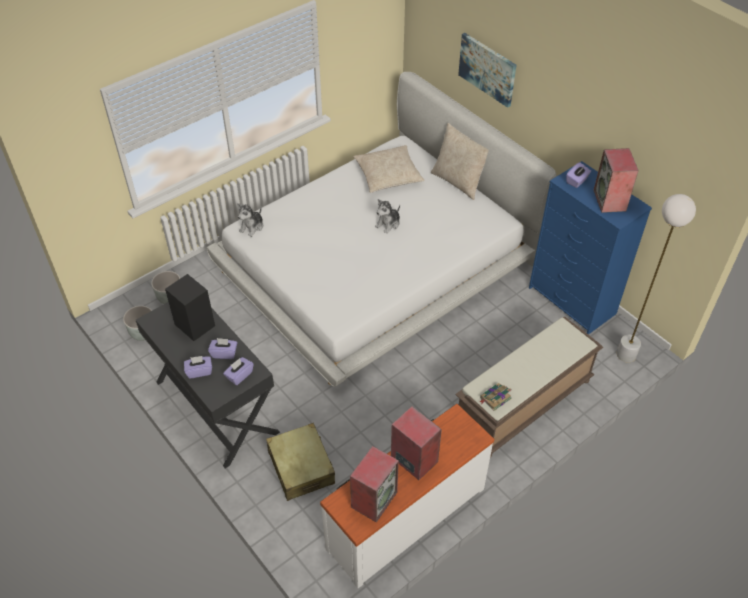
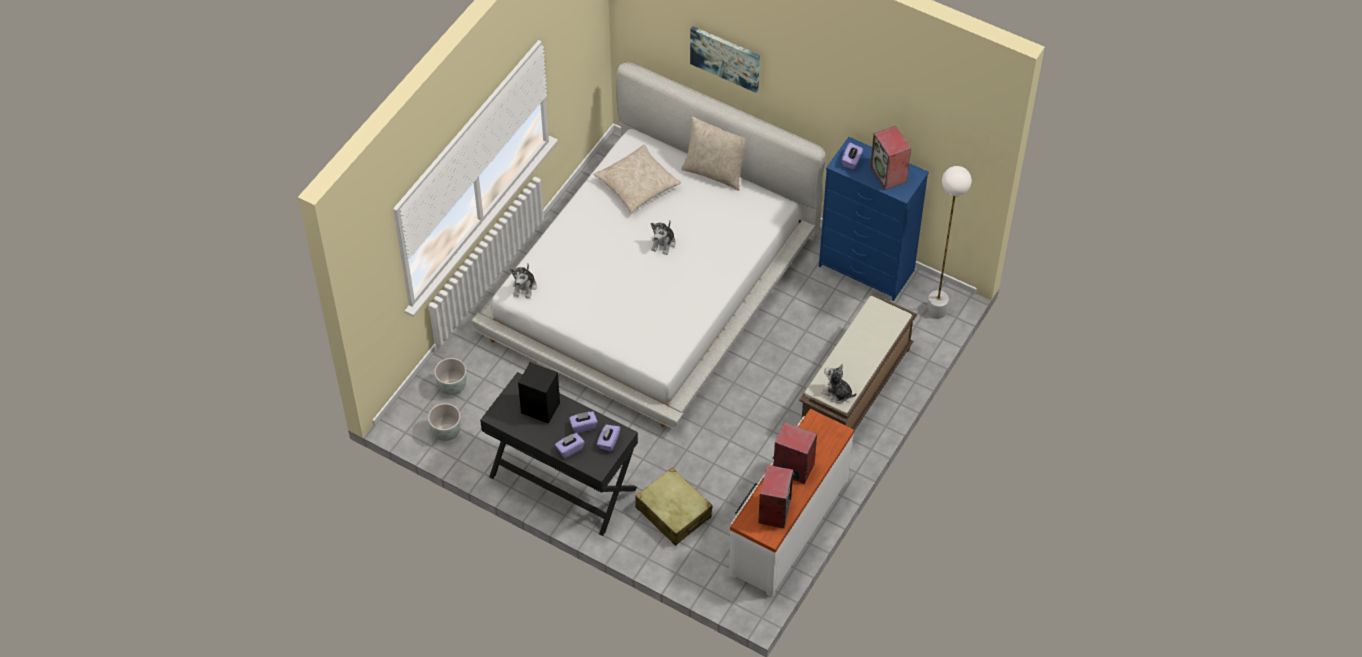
camera: 20 degrees left, 5 degrees up
(495, 398) = (837, 393): book -> plush toy

